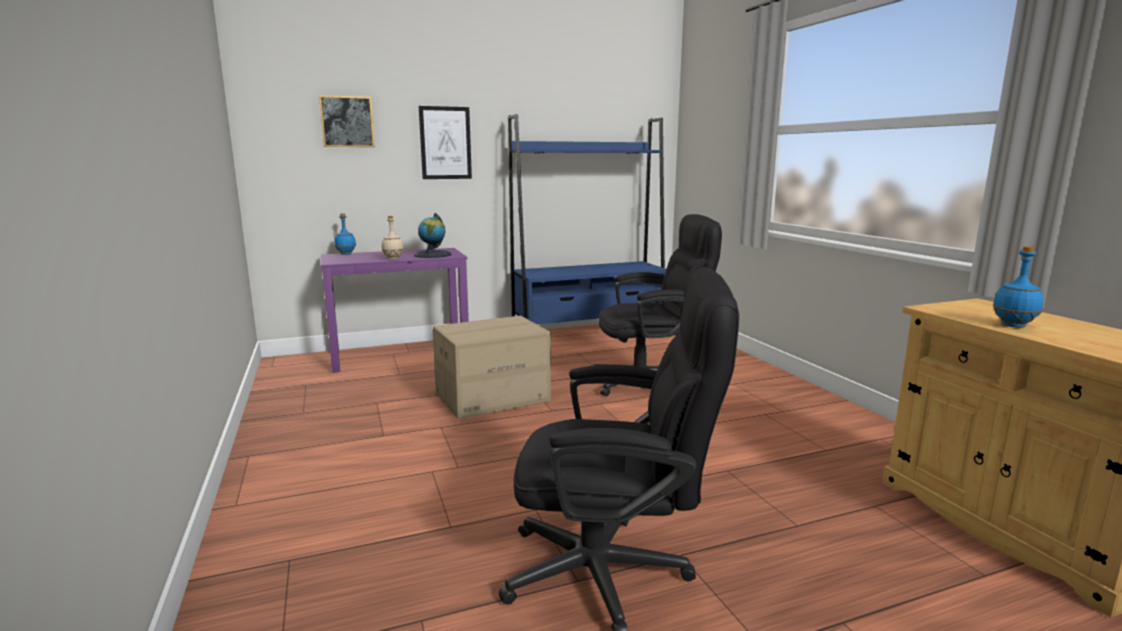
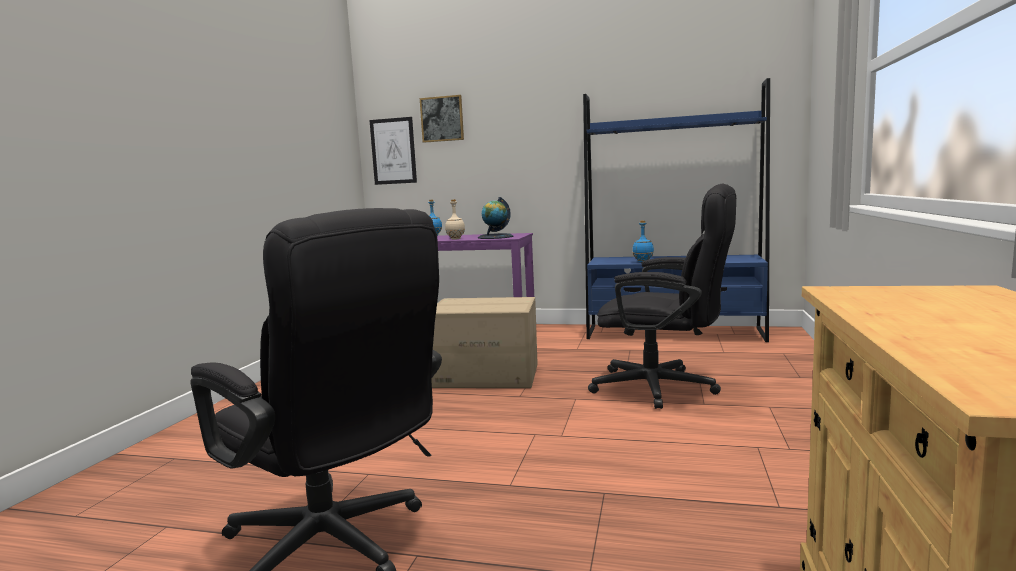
camera: 35 degrees right, 5 degrees down
(445, 143) = (527, 131): picture -> picture (393, 151)
(1013, 325) = (907, 317): blue bottle -> blue bottle (643, 262)

